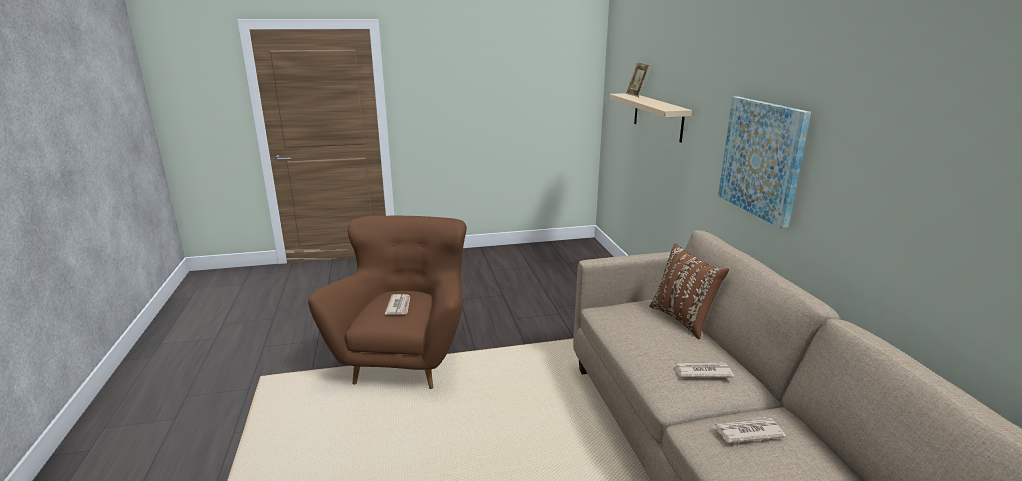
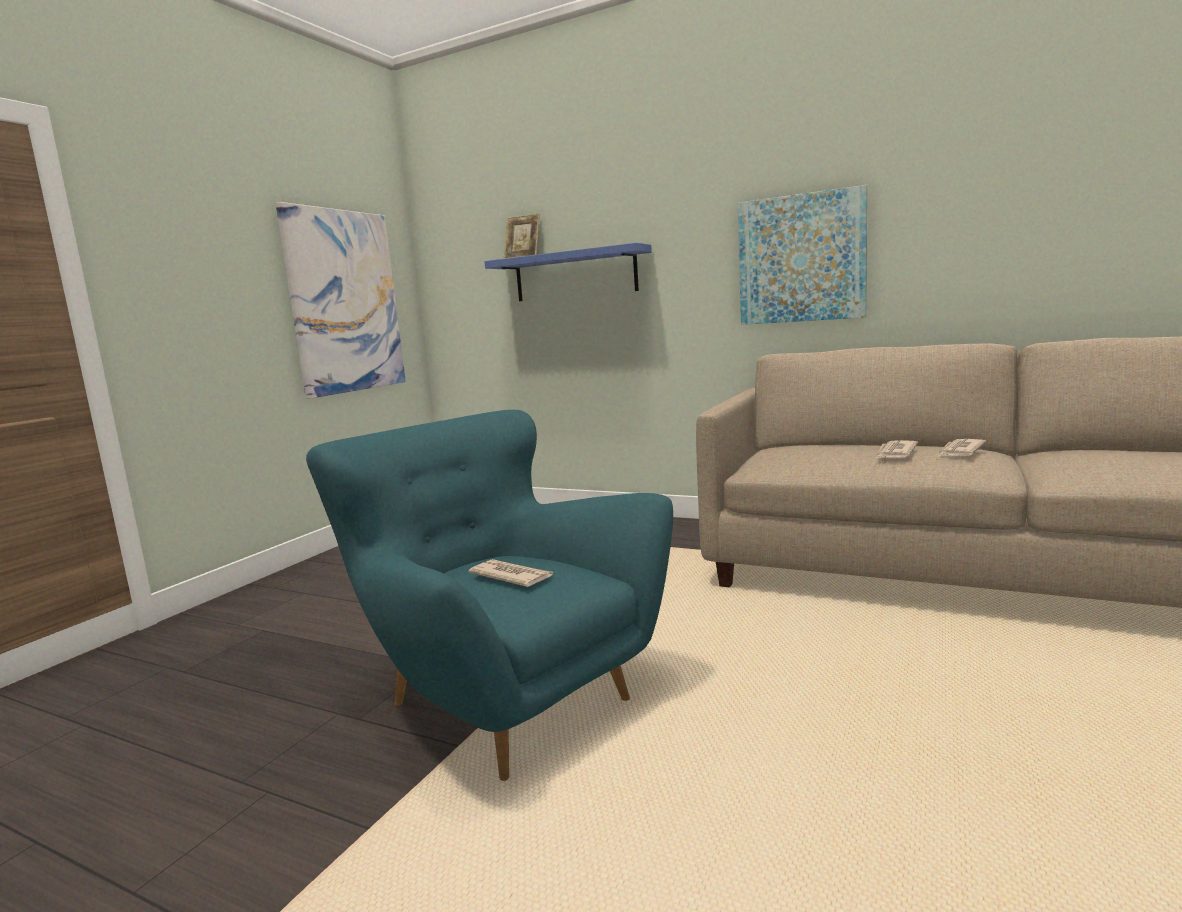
camera: 50 degrees left, 10 degrees down
(406, 358) = (504, 700): brown armchair -> turquoise armchair
(535, 106) = (345, 302): none -> picture
(658, 116) = (575, 275): beige shelf -> blue shelf
(683, 319) = (831, 444): brown pillow -> none
(747, 432) = (1085, 459): newspaper -> newspaper (895, 452)

